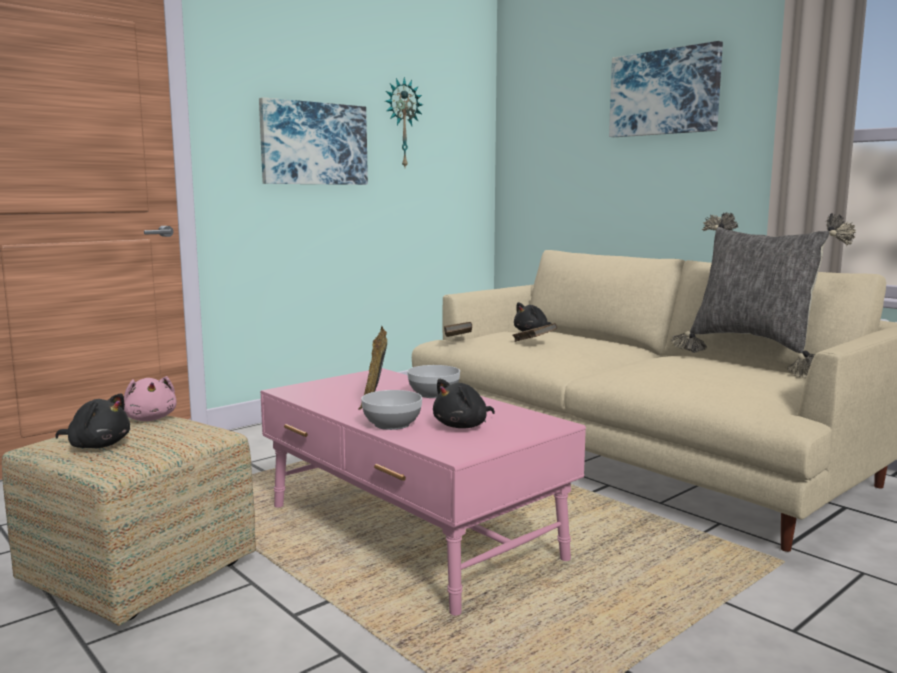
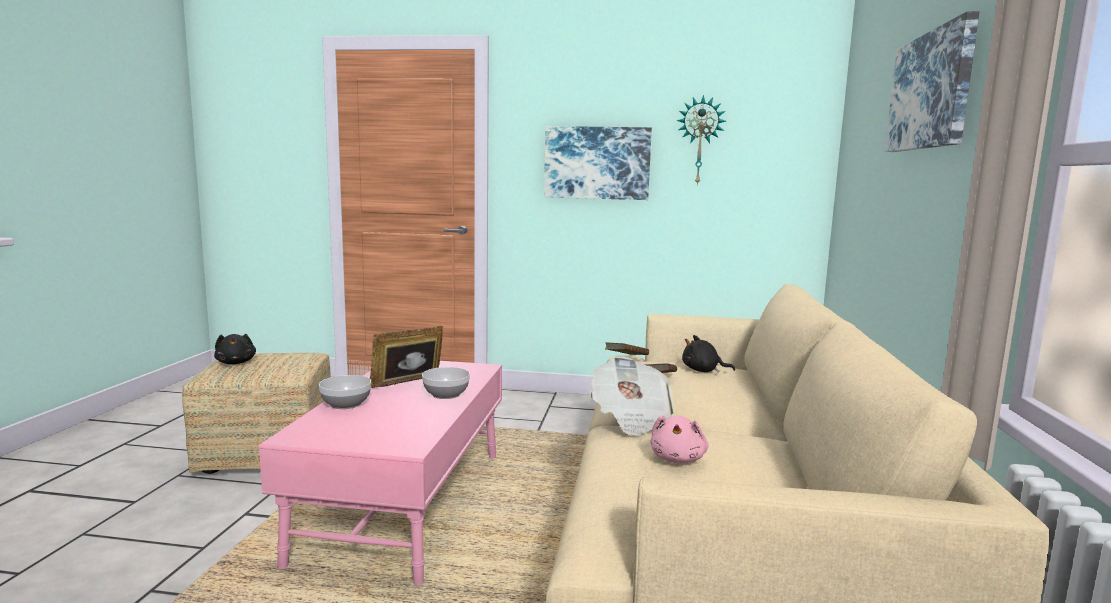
camera: 50 degrees right, 0 degrees up
(150, 419) = (301, 356): pink plush toy -> pink plush toy (678, 458)
(463, 426) = (365, 422): black plush toy -> none
(605, 363) = (631, 418): none -> newspaper
(754, 363) = (802, 482): pillow -> none

